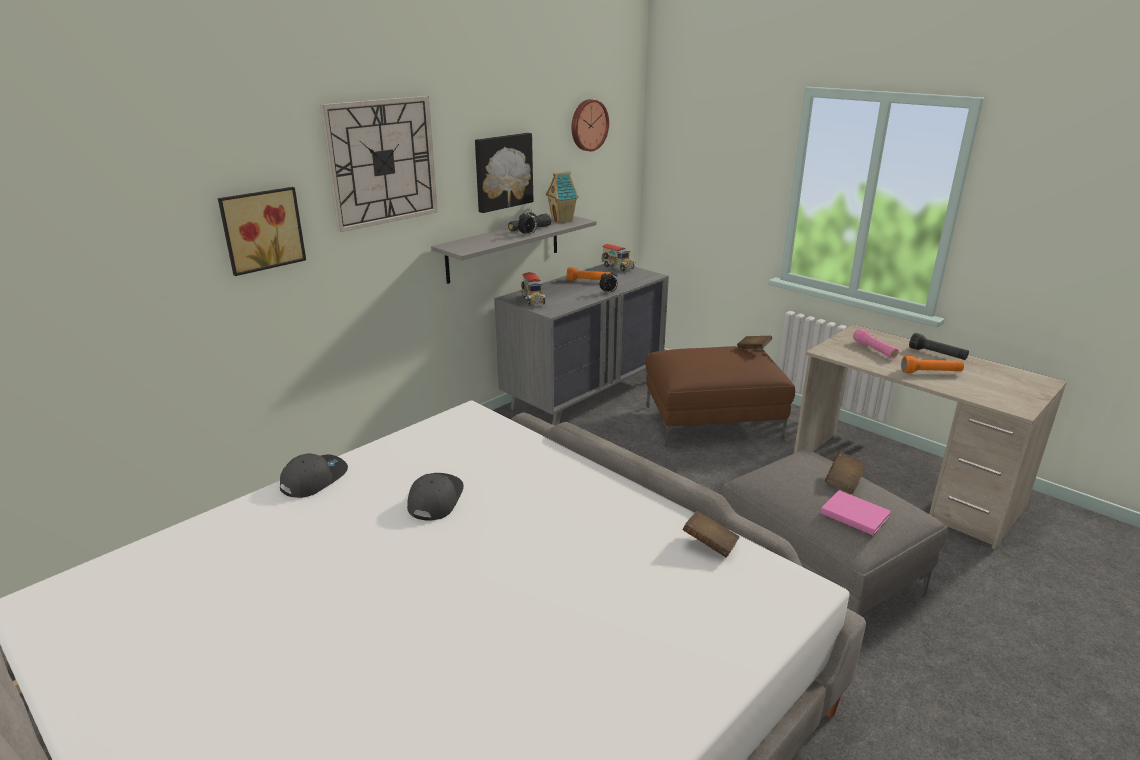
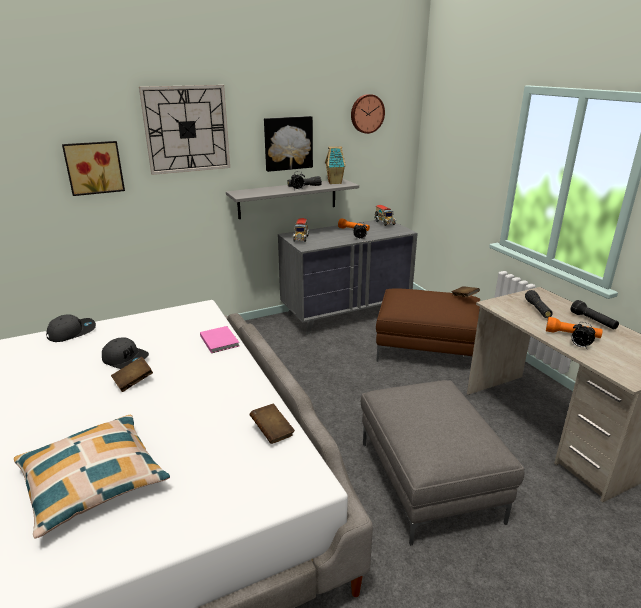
camera: 20 degrees right, 0 degrees up
(434, 499) = (126, 359): grey cap -> grey cap turned 90 degrees clockwise
(553, 654) = (93, 480): none -> pillow
(844, 482) = (450, 411): brown book -> brown book (133, 382)
(853, 513) = (435, 437): pink book -> pink book (219, 340)
(874, 350) = (537, 309): pink flashlight -> black flashlight
(948, 383) = (579, 346): none -> alarm clock

